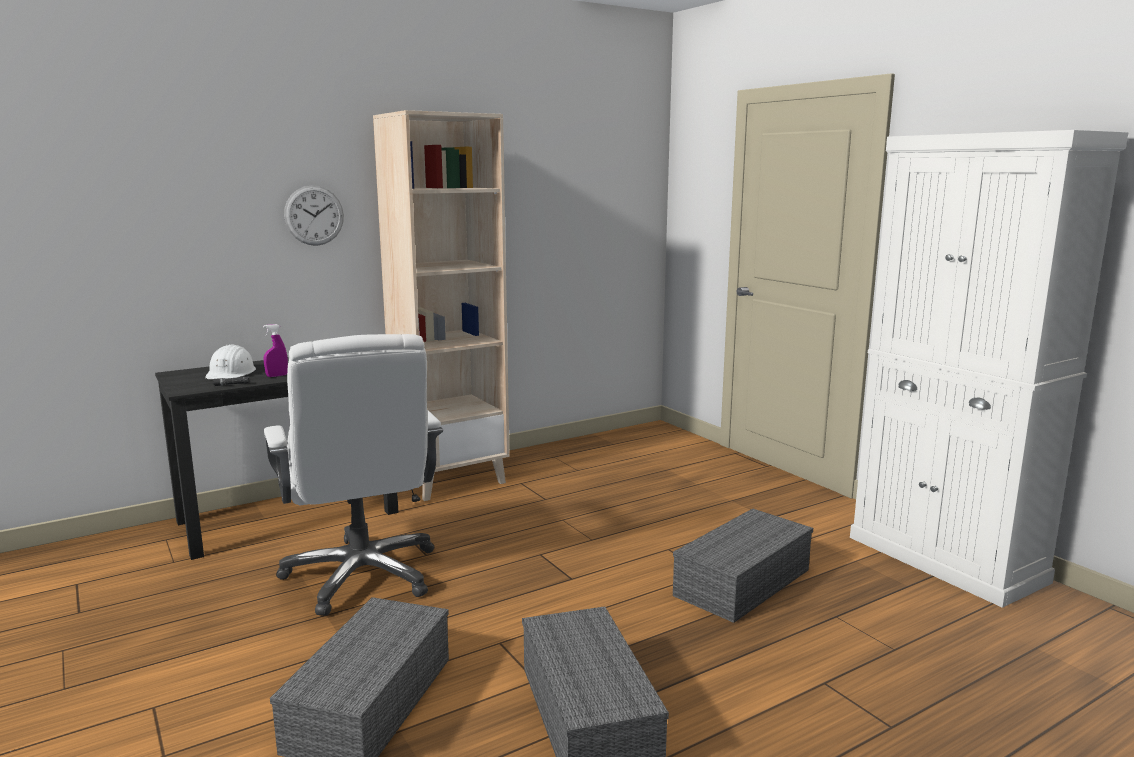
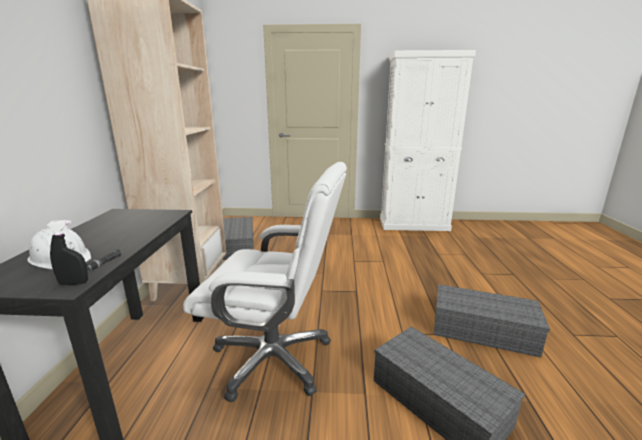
camera: 55 degrees left, 5 degrees up
(191, 389) = (74, 283): none -> black spray bottle
(277, 376) = (122, 242): purple spray bottle -> none
(314, 215) = (54, 85): wall clock -> none
(742, 581) = (397, 258): grey storage box -> grey storage box (237, 245)

